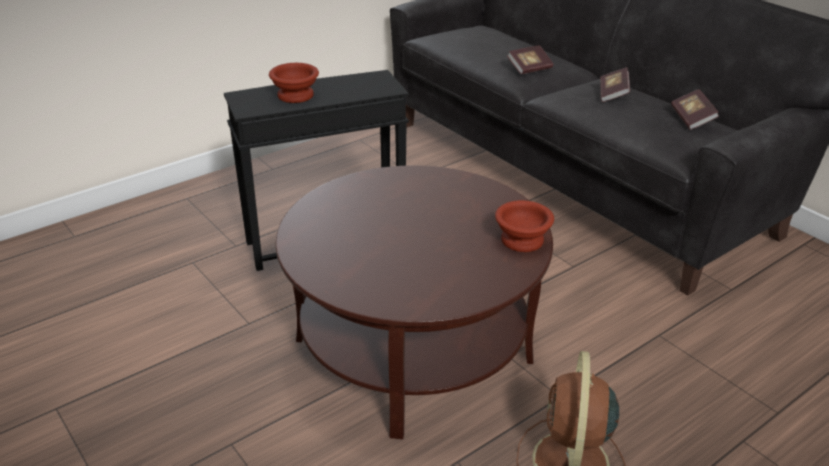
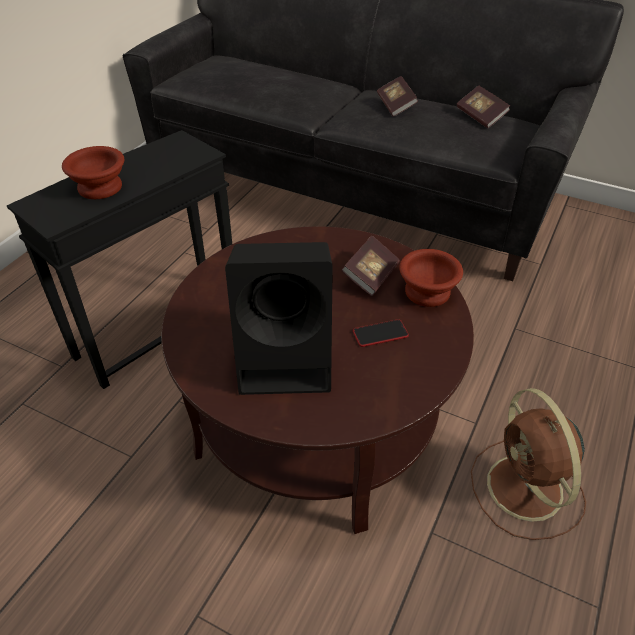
camera: 25 degrees left, 10 degrees up
(368, 252) = (288, 359): none -> black speaker
(456, 257) = (380, 334): none -> phone
(529, 69) = (300, 95): book -> book (370, 276)

